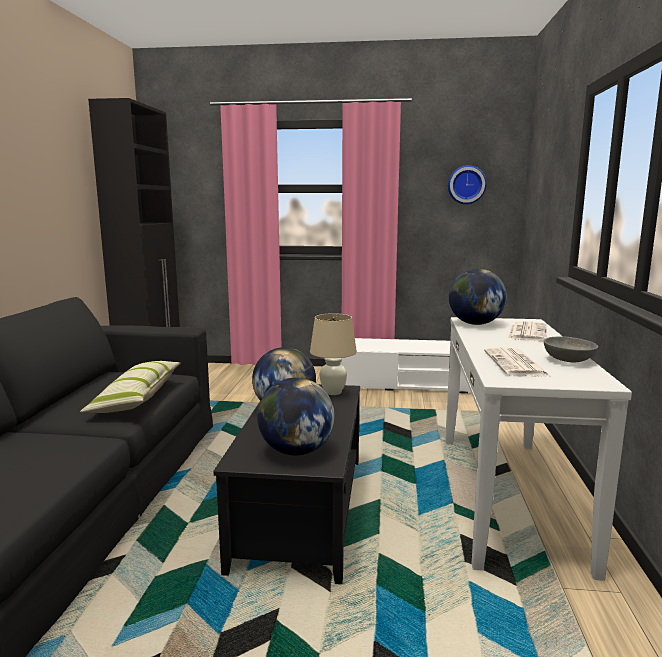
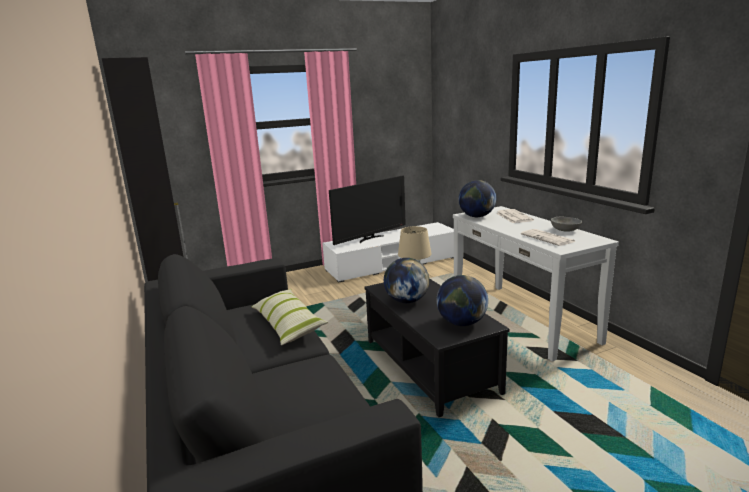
camera: 30 degrees left, 5 degrees up
(397, 343) = (370, 238): none -> television
(466, 185) = (395, 112): wall clock -> none

